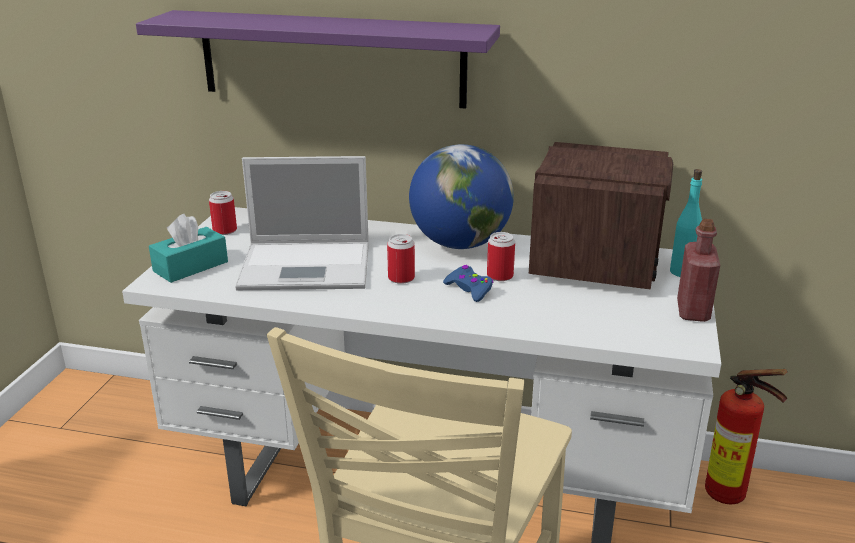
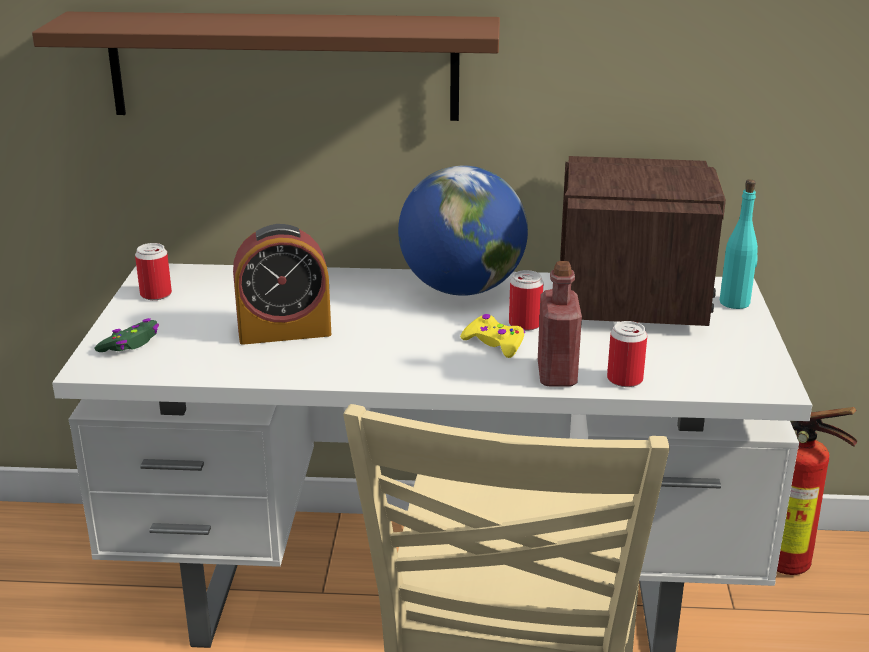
camera: 10 degrees left, 0 degrees up
(190, 266) = (131, 344): turquoise tissue box -> green game controller
(308, 266) = (284, 331): laptop -> alarm clock
(331, 58) = (283, 66): purple shelf -> brown shelf
(401, 278) = (406, 337): can -> can (624, 379)
(469, 289) = (494, 343): blue game controller -> yellow game controller
(693, 311) = (761, 347): red bottle -> red bottle (556, 374)

